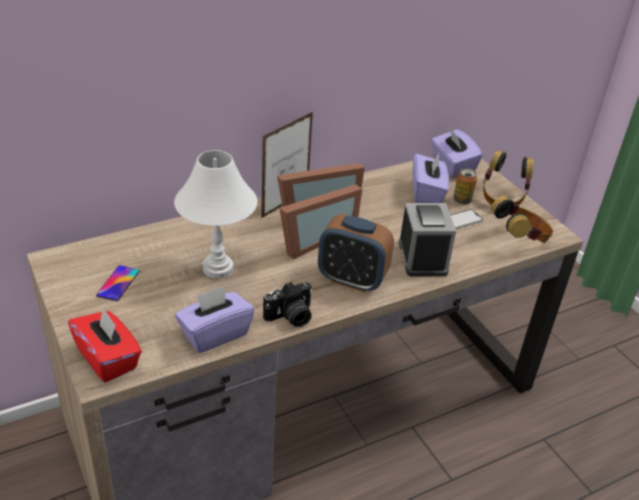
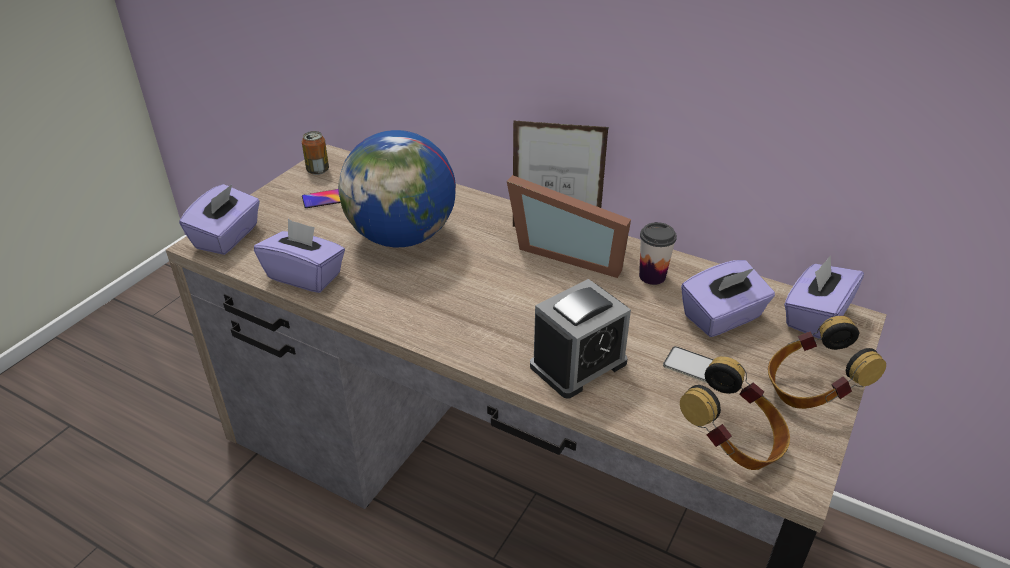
camera: 60 degrees right, 0 degrees up
(108, 359) = (227, 237): red tissue box -> purple tissue box
(218, 269) = (402, 237): white table lamp -> globe
(290, 317) = (370, 310): camera -> none
(313, 238) = (518, 271): picture frame -> none
(352, 279) = (475, 326): alarm clock -> none
(369, 194) = (652, 276): none -> cup
(462, 200) = (748, 354): can -> can (318, 170)

